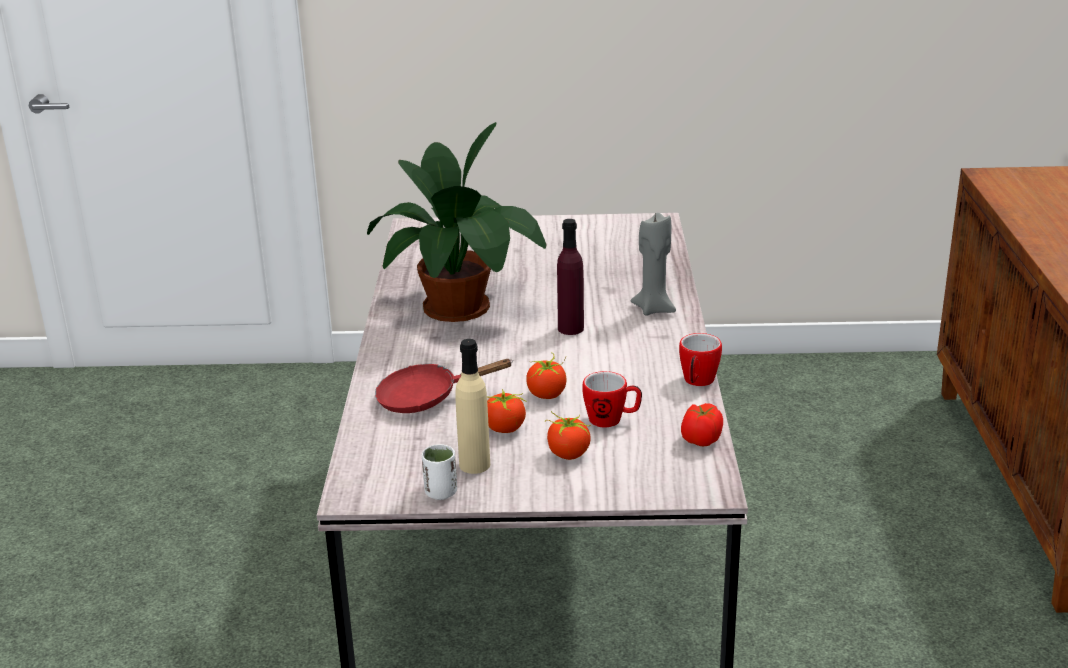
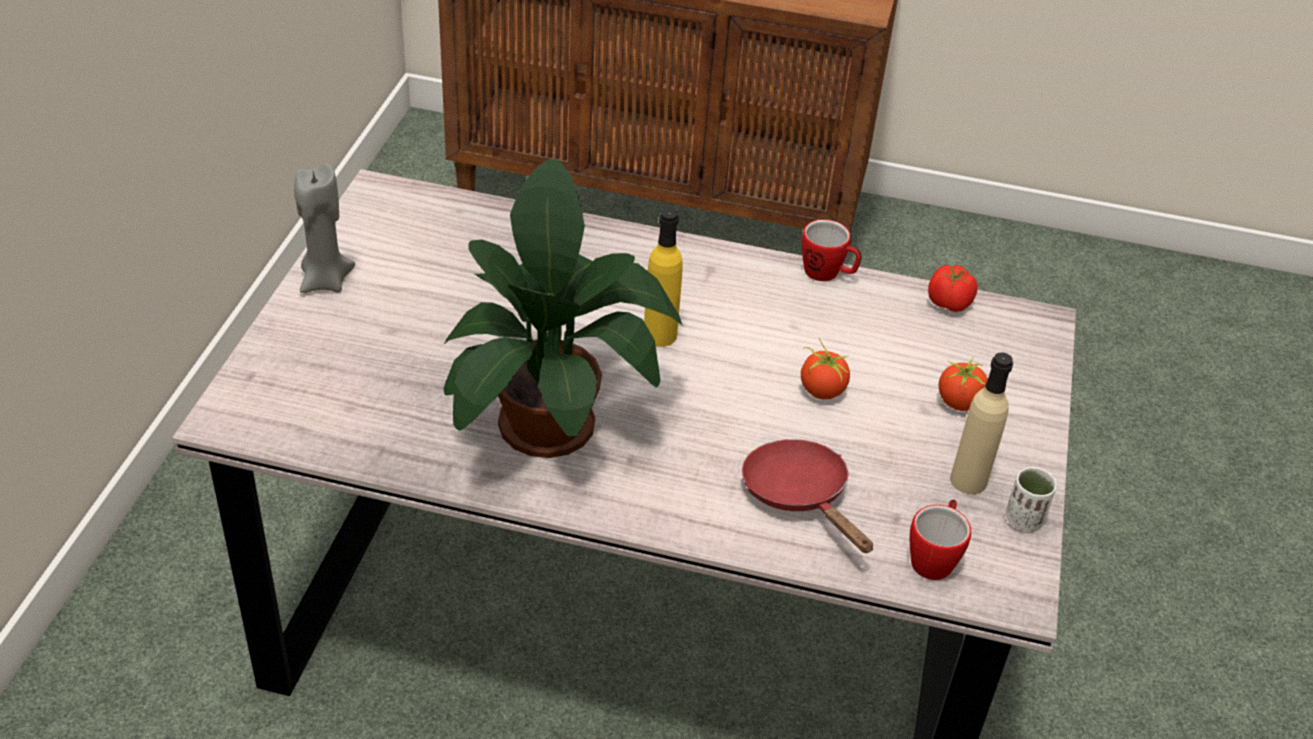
camera: 80 degrees left, 15 degrees up
(426, 398) = (800, 496): red frying pan -> red frying pan turned 150 degrees clockwise
(504, 429) = (892, 441): tomato -> none
(570, 328) = (660, 335): purple bottle -> yellow bottle
(612, 420) = (893, 354): mug -> mug (934, 557)
(654, 309) = (636, 258): grey candle -> grey candle (325, 281)

